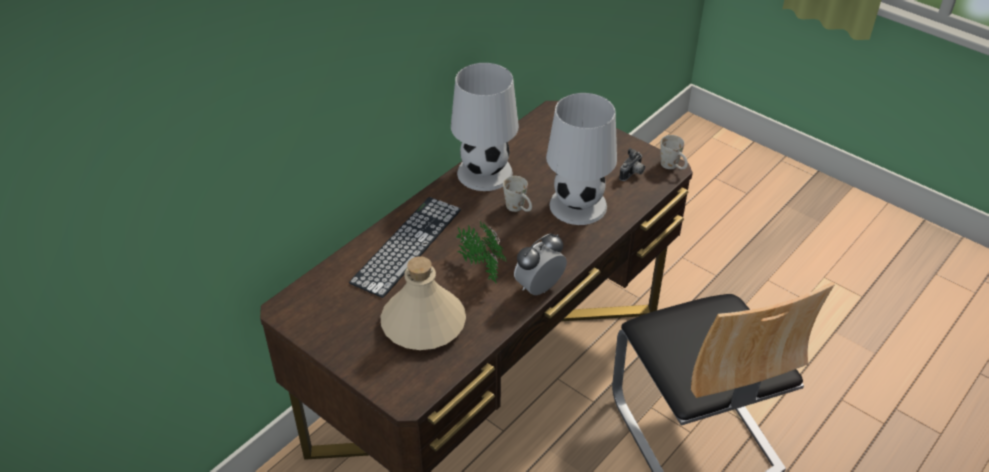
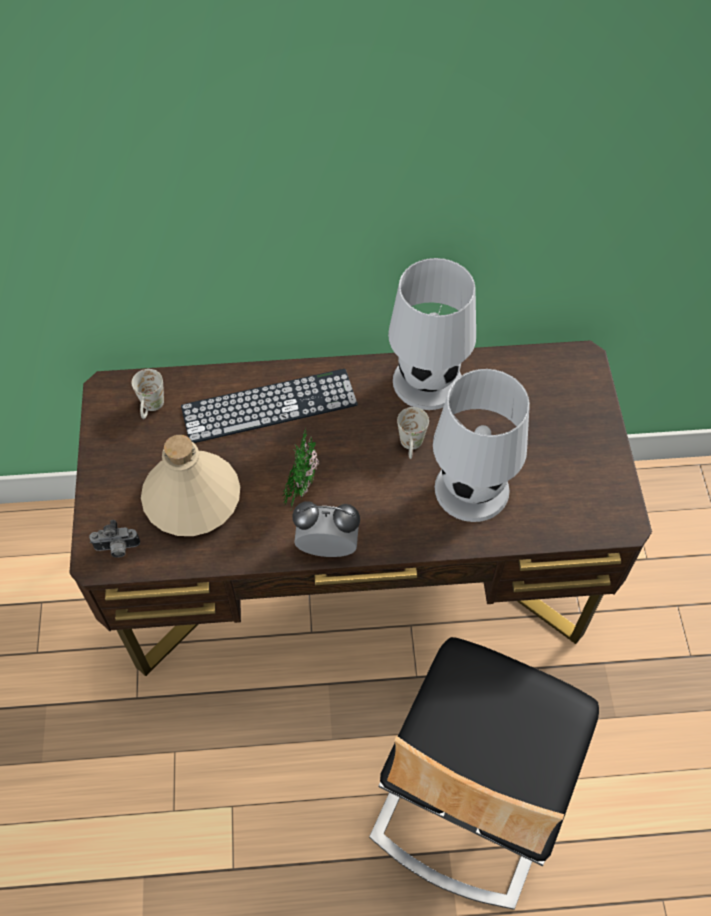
camera: 45 degrees right, 15 degrees up
(632, 174) = (572, 497): camera -> camera (117, 549)
(673, 167) = (627, 523): white mug -> white mug (151, 408)

